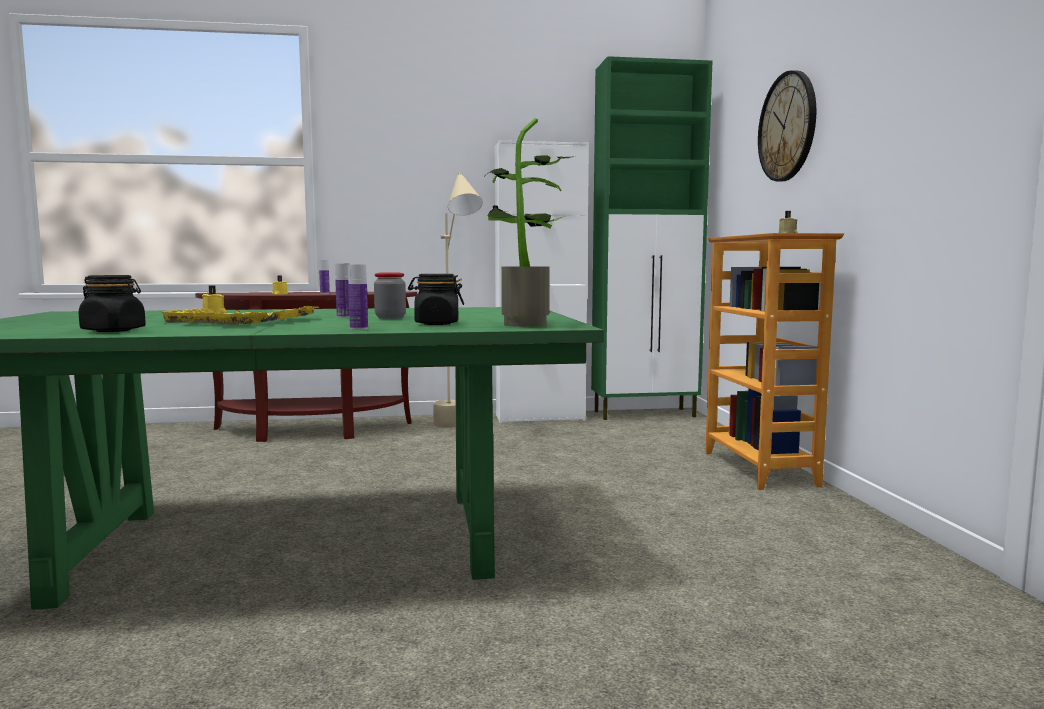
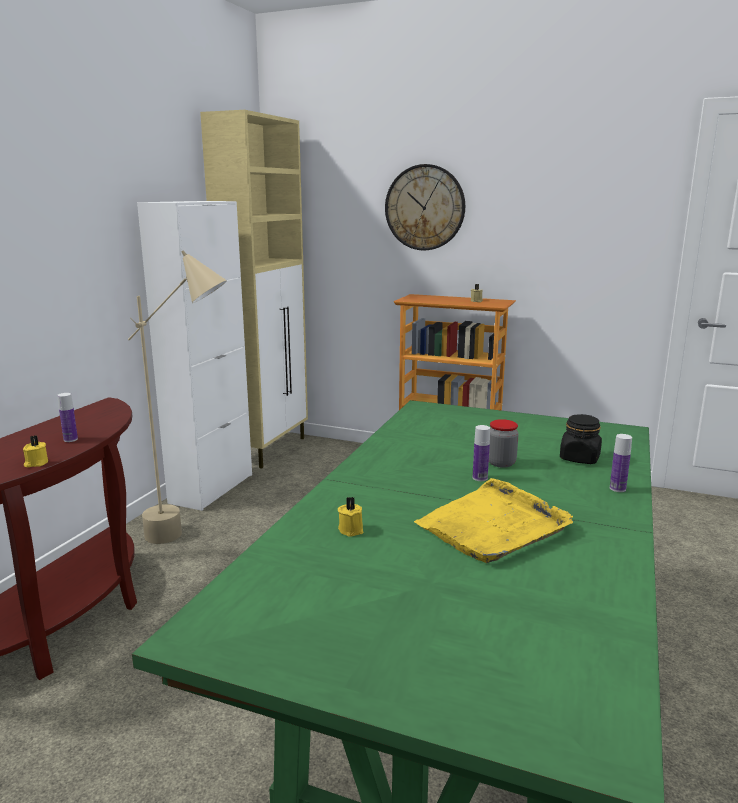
camera: 60 degrees left, 10 degrees up
(114, 330) = (583, 595): black jar -> none
(525, 325) = (608, 438): potted plant -> none
(646, 414) = (269, 449): green cabinet -> beige cabinet

